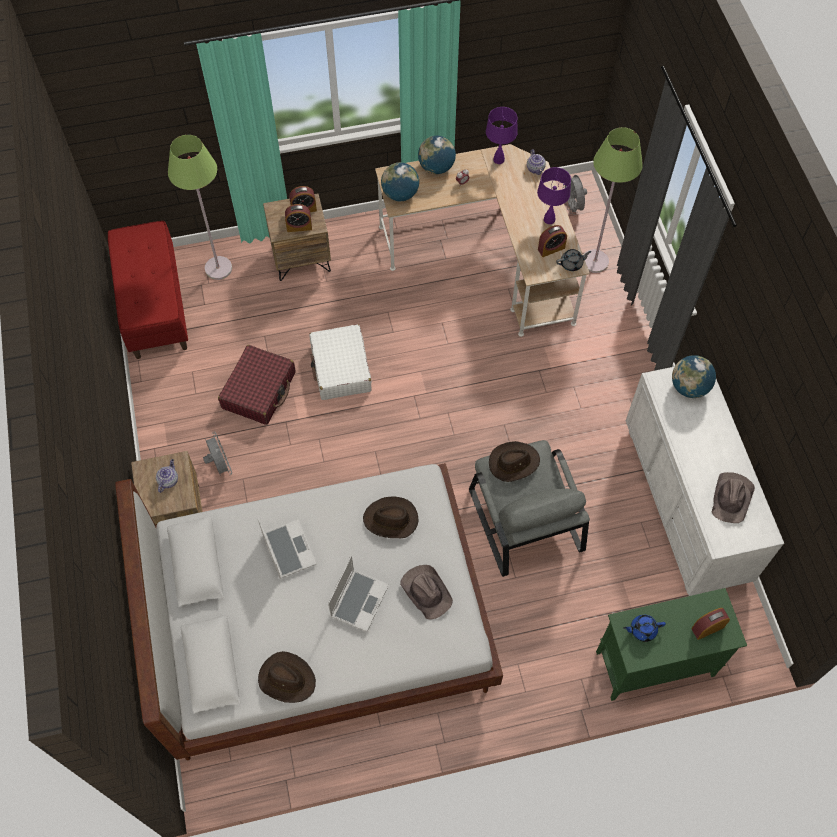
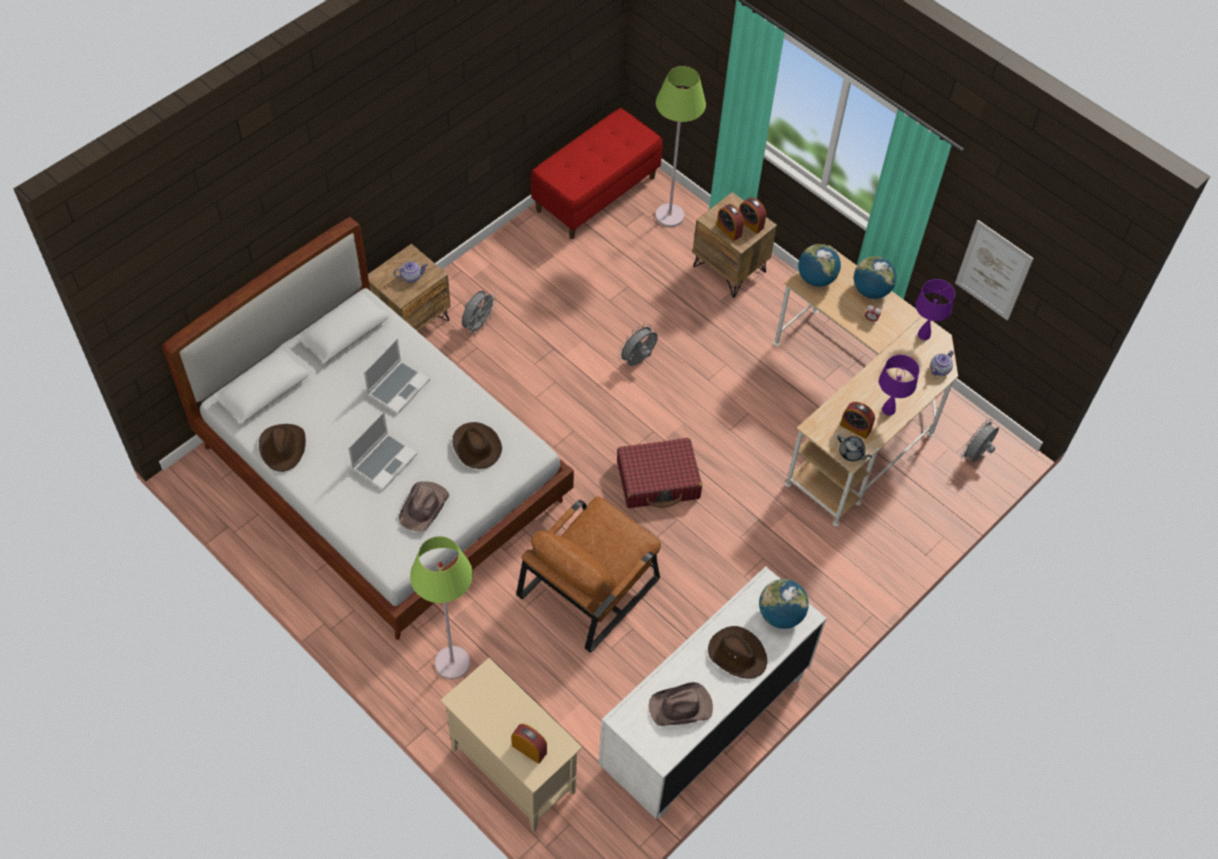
camera: 55 degrees right, 5 degrees down
(259, 390) = (570, 312): red suitcase -> red suitcase (658, 480)
(341, 368) = (638, 360): white suitcase -> grey fan
(359, 600) = (384, 461): laptop -> laptop turned 45 degrees counterclockwise
(513, 462) = (615, 525): brown hat -> brown hat (737, 654)
(517, 71) = (993, 270): none -> picture
(524, 518) = (590, 585): grey armchair -> brown armchair
(595, 261) = (925, 507): green floor lamp -> green floor lamp (452, 663)
(642, 630) = (491, 693): blue teapot -> none
(653, 664) = (512, 770): green cabinet -> beige cabinet

